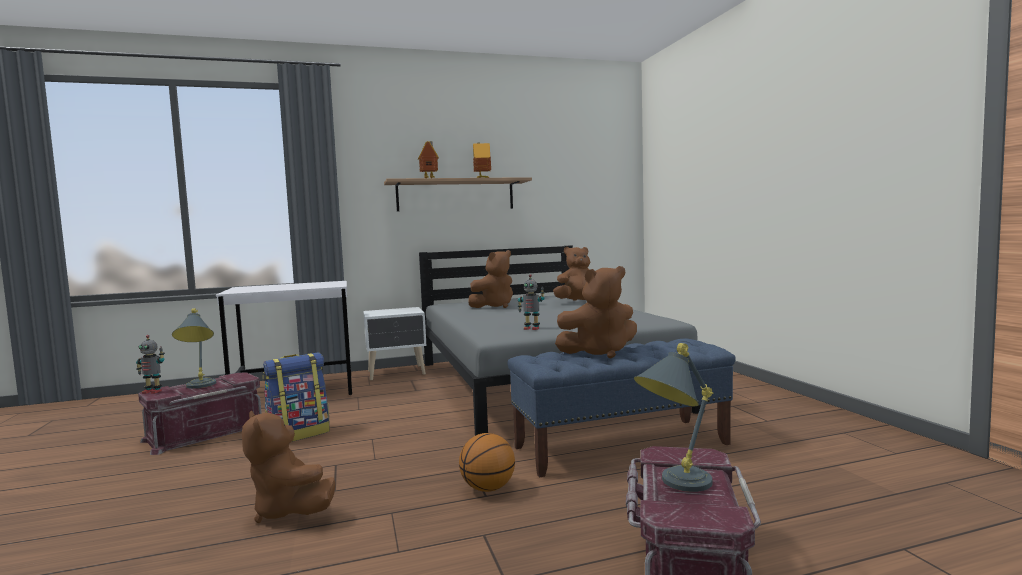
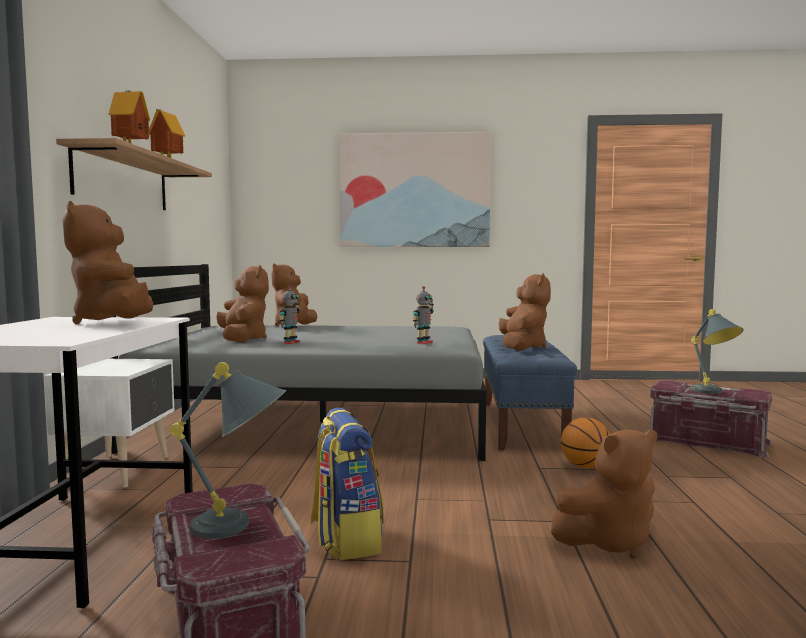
camera: 70 degrees left, 0 degrees up
(153, 391) = (220, 564): toy robot -> toy robot (290, 342)
(310, 286) = (114, 323): none -> brown plush toy
(758, 155) = (414, 190): none -> picture

